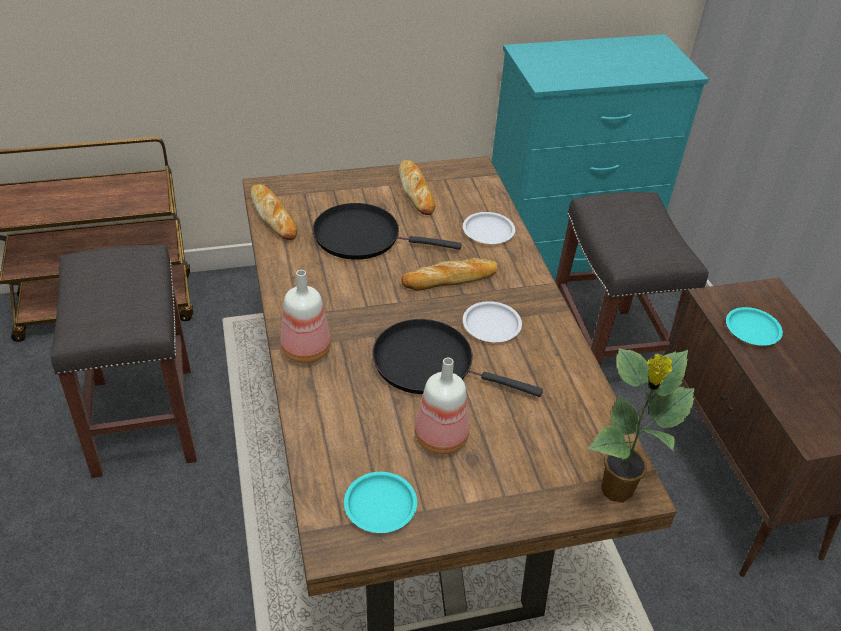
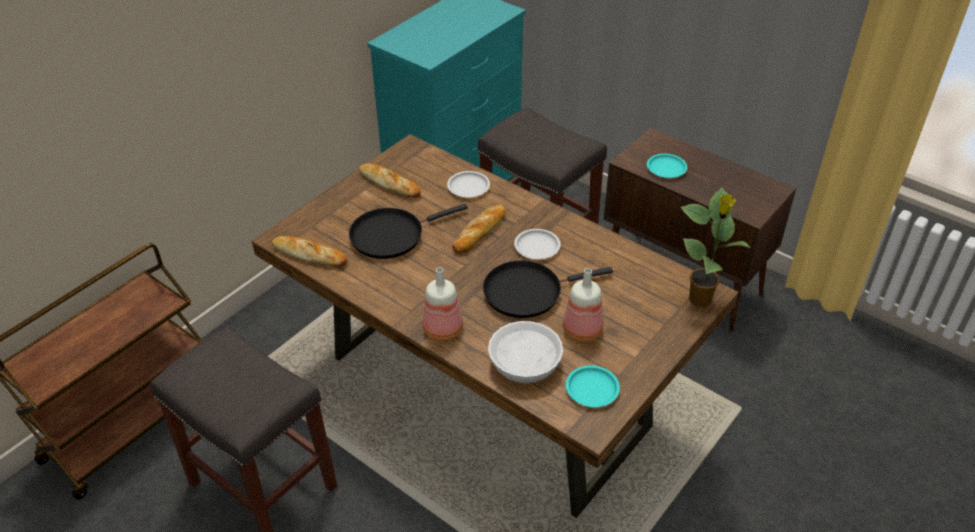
camera: 35 degrees left, 0 degrees up
(342, 432) = (524, 363): none -> white bowl

